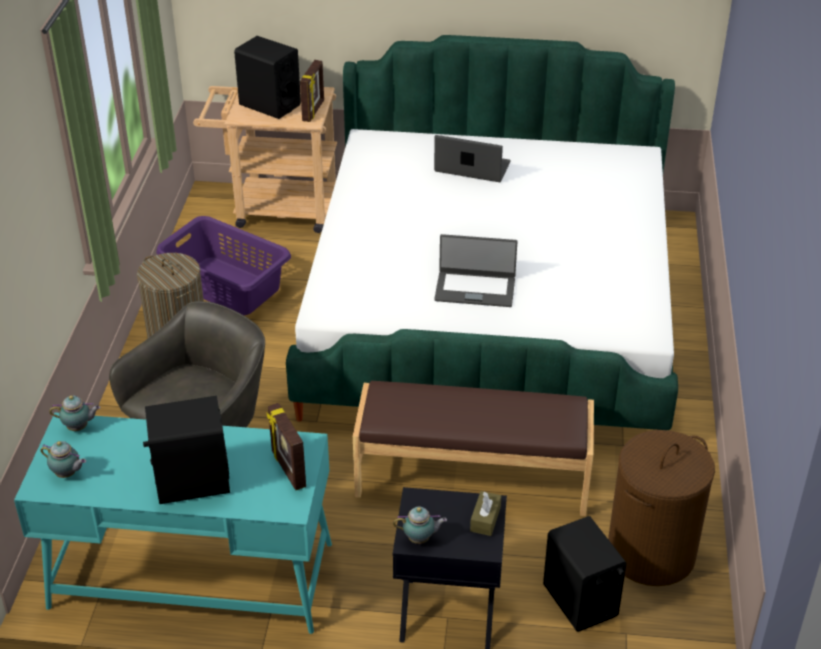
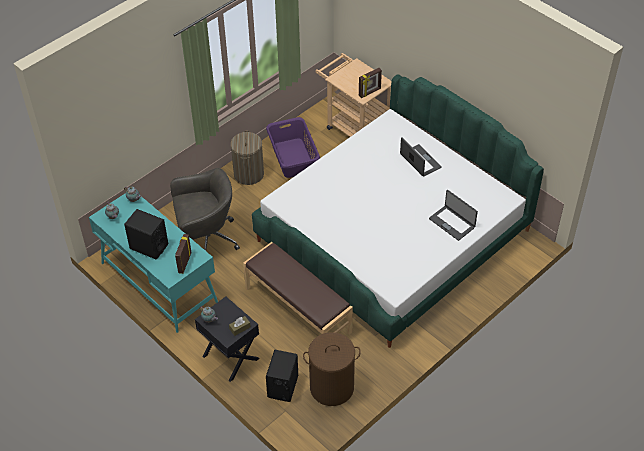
camera: 40 degrees right, 10 degrees up
(269, 105) = (354, 78): black speaker -> none
(475, 289) = (349, 225): laptop -> laptop (452, 223)

